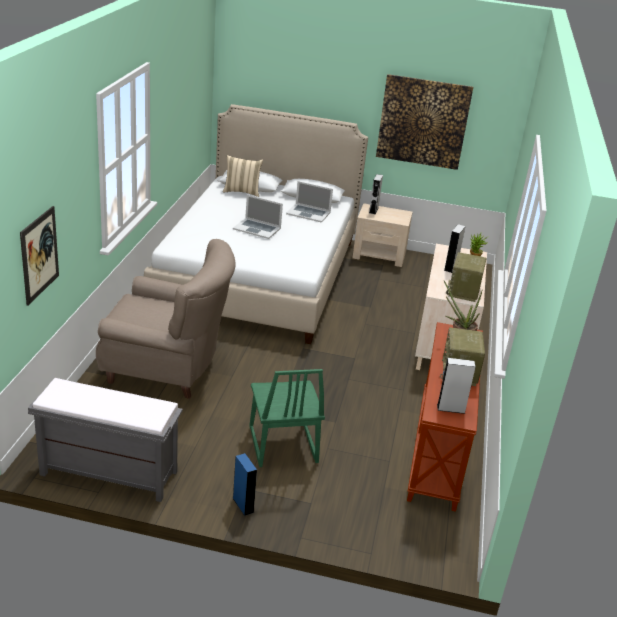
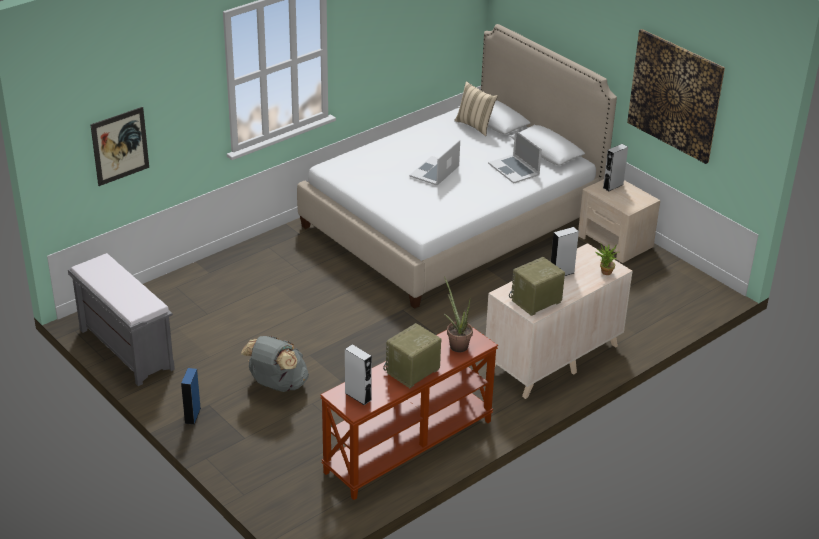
camera: 40 degrees right, 5 degrees up
(167, 368) = (262, 283): beige armchair -> none
(257, 228) = (435, 171): laptop -> laptop turned 60 degrees clockwise
(282, 445) = (277, 385): green chair -> grey backpack

